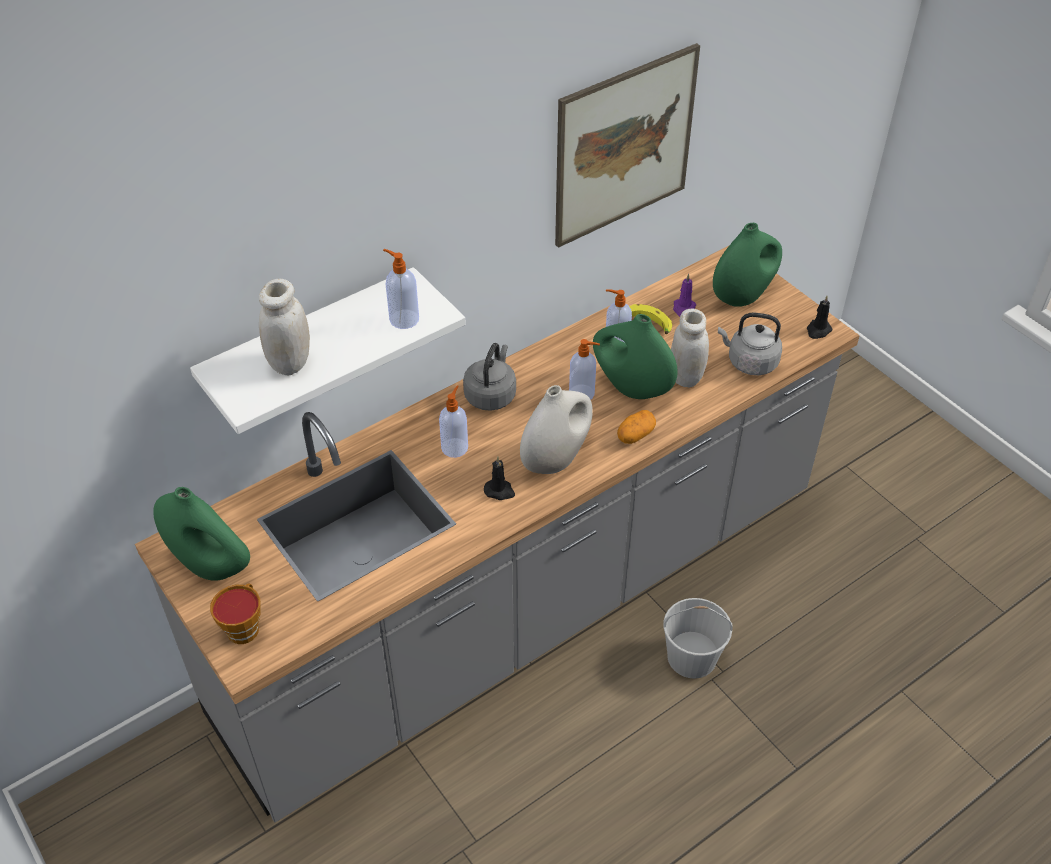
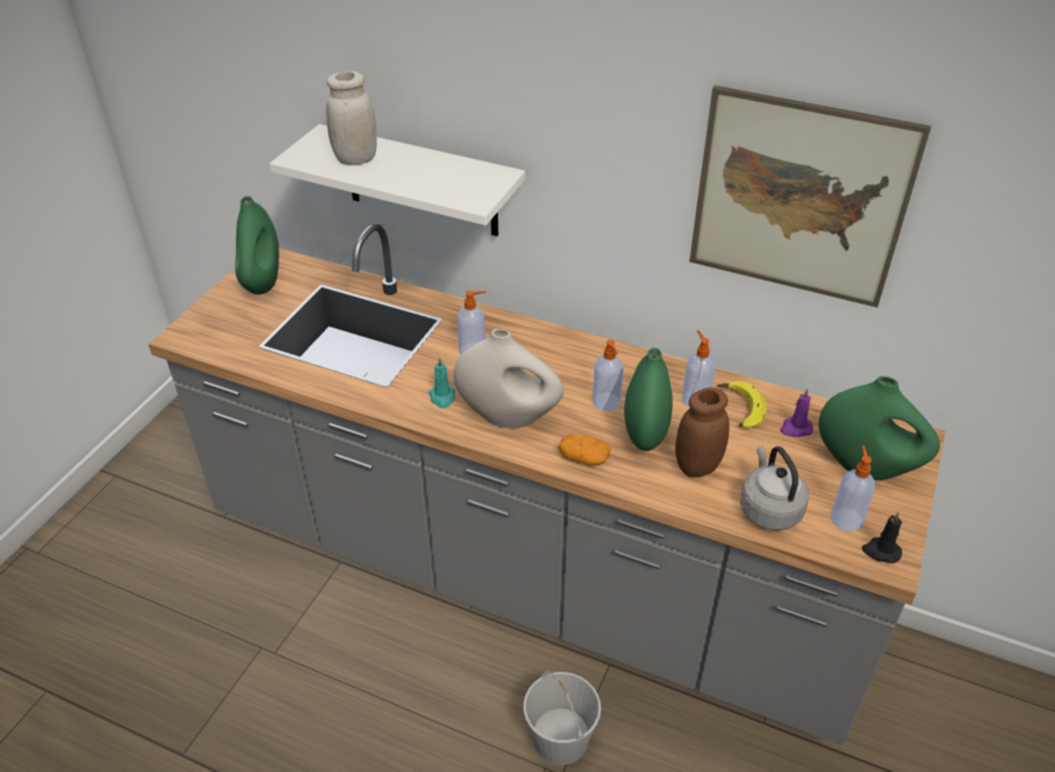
camera: 60 degrees right, 5 degrees down
(244, 627) = (213, 322): cup -> none
(403, 319) = (453, 188): soap dispenser -> soap dispenser (846, 518)
(491, 394) = (553, 347): grey kettle -> none
(500, 491) = (442, 397): black candle -> turquoise candle
(685, 377) = (697, 466): white jar -> brown jar

